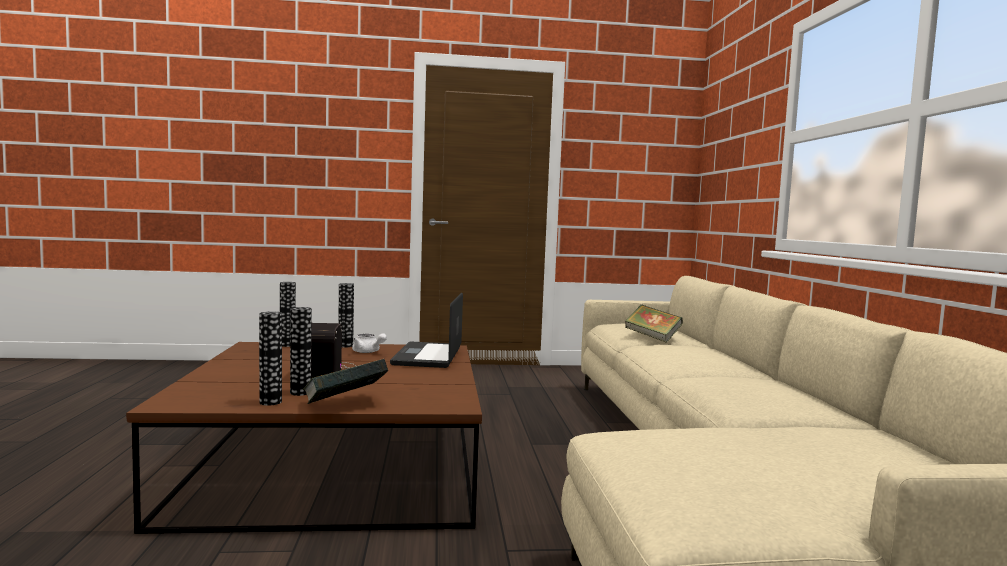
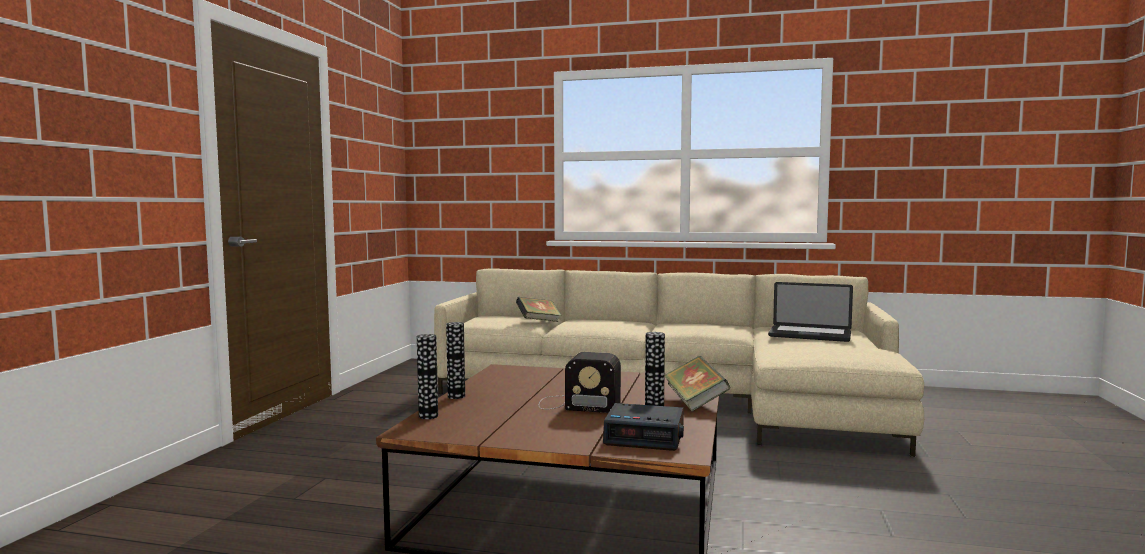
camera: 70 degrees left, 0 degrees up
(221, 392) = (645, 436): none -> alarm clock
(270, 402) = (684, 421): vase -> none
(368, 352) = (497, 390): white teapot -> none
(428, 356) = (533, 376): laptop -> laptop (809, 335)

